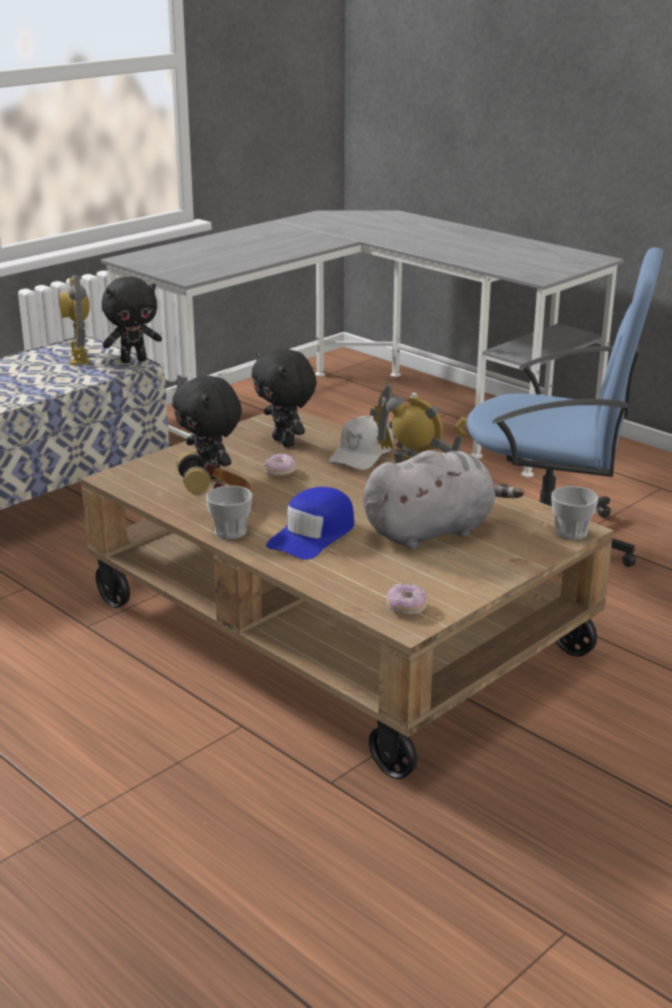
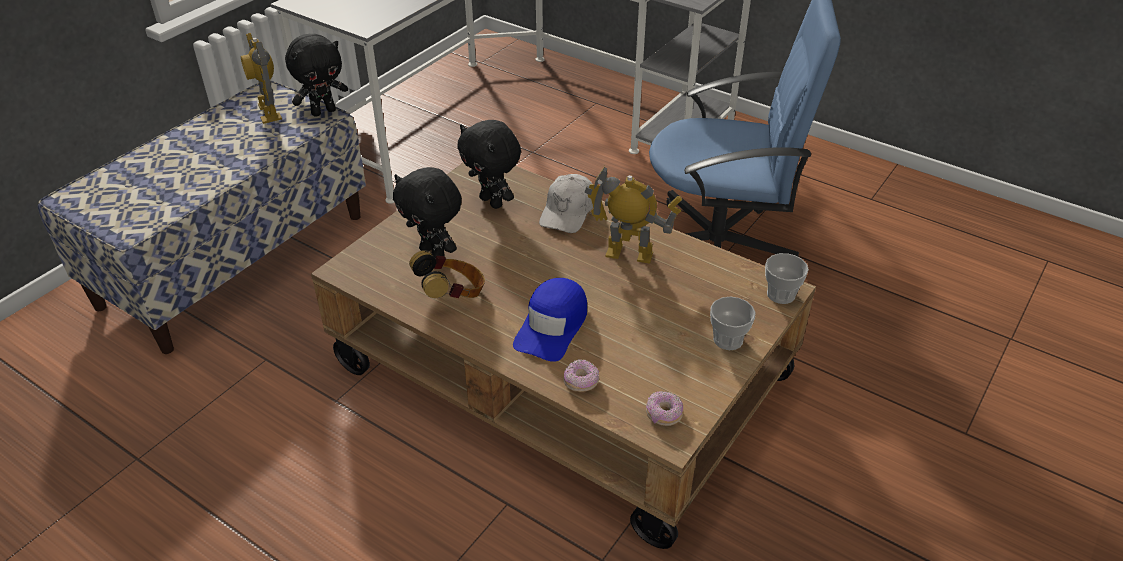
camera: 10 degrees left, 15 degrees up
(230, 532) = (474, 331): cup -> cup (728, 339)
(280, 472) = (499, 244): donut -> donut (581, 382)
(433, 531) = (659, 307): grey plush toy -> none

